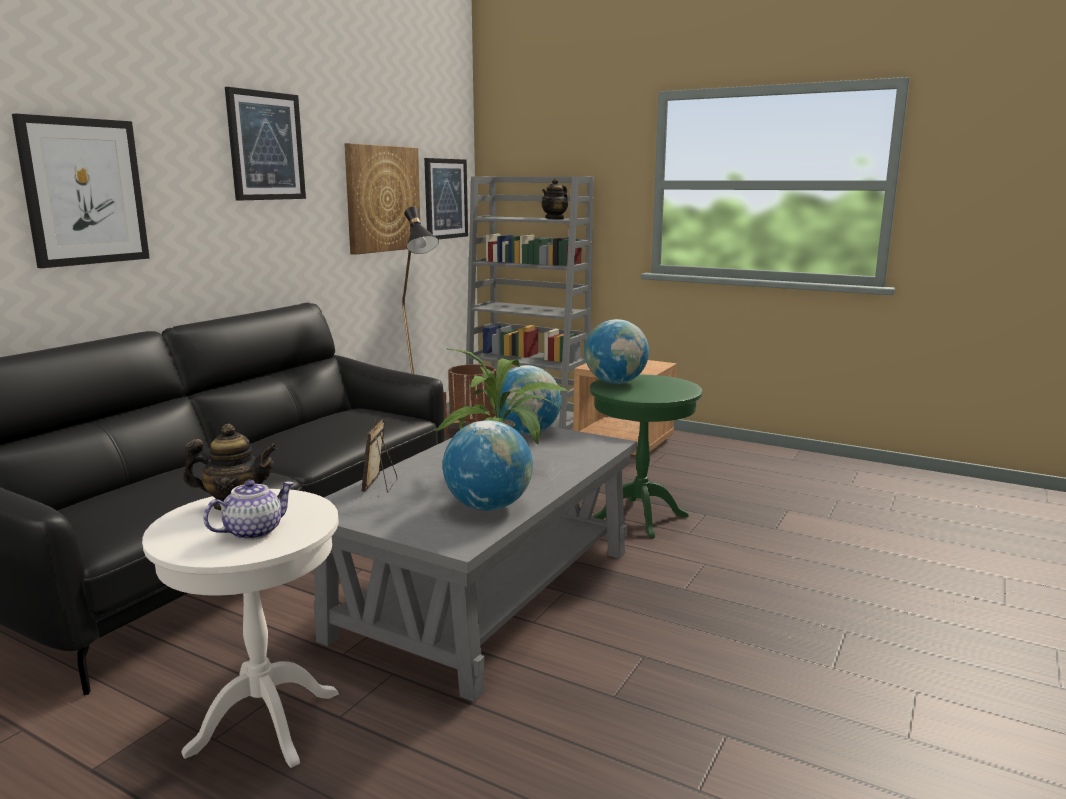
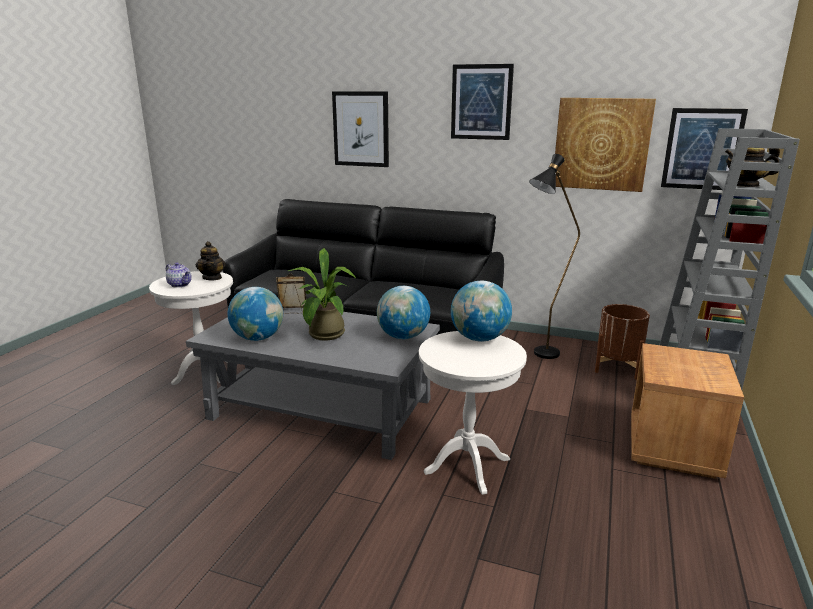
camera: 80 degrees right, 5 degrees up
(640, 517) = (467, 466): green side table -> white side table

